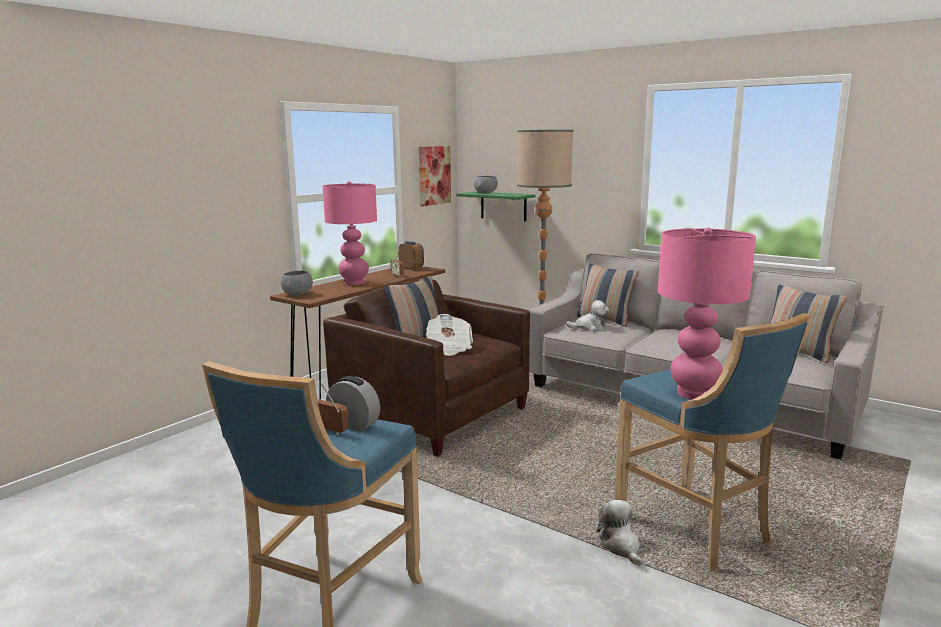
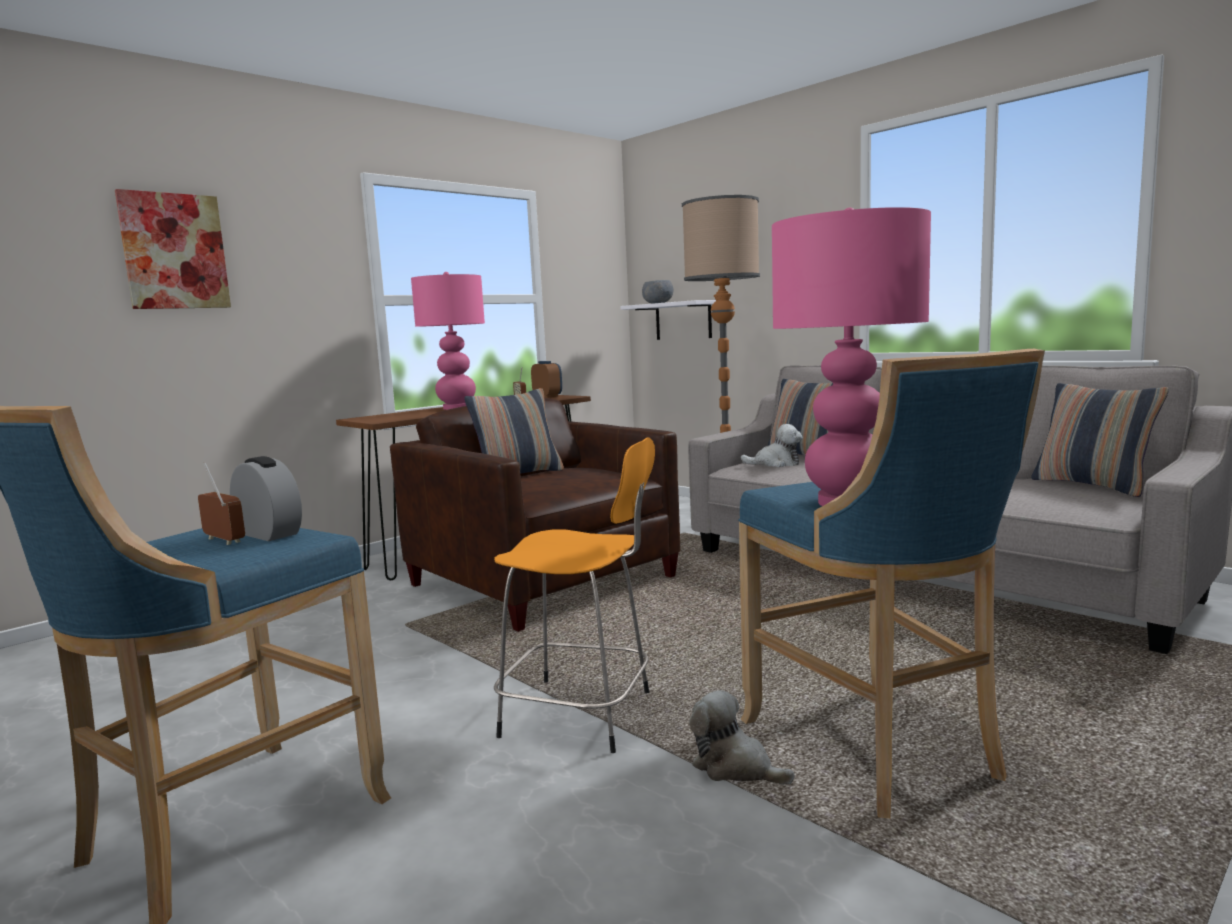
camera: 10 degrees right, 5 degrees down
(297, 294) = (370, 417): grey bowl -> none
(434, 175) = (592, 284): picture -> picture (174, 251)
(450, 347) = (554, 481): newspaper -> none
(503, 206) = (683, 320): green shelf -> white shelf
(513, 517) = (582, 715): none -> orange stool
(621, 546) = (735, 767): plush toy -> plush toy turned 45 degrees counterclockwise

